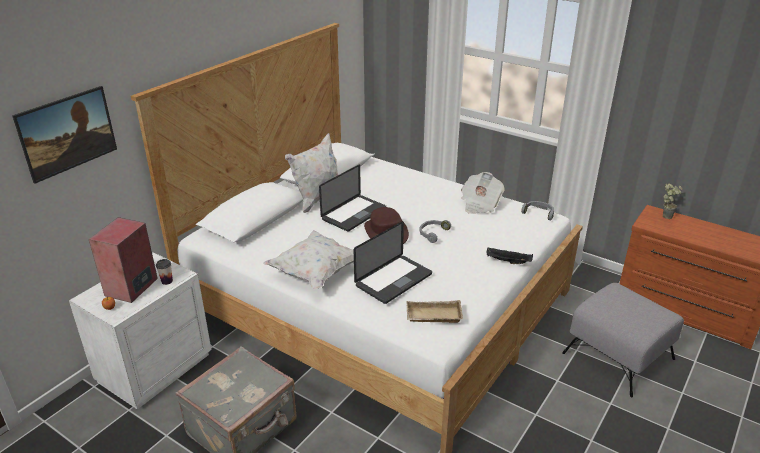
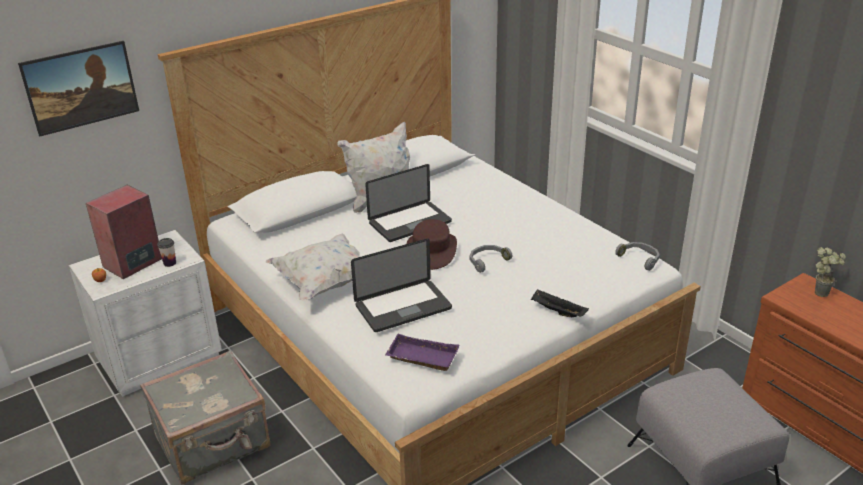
camera: 20 degrees right, 0 degrees up
(433, 316) = (421, 358): beige tray -> purple tray
(480, 204) = (570, 235): newspaper -> none

